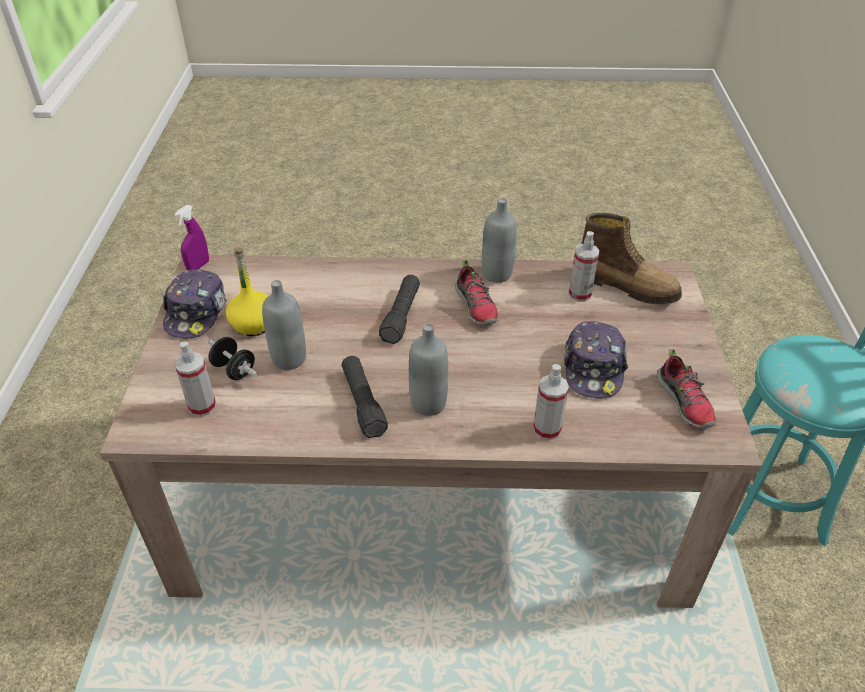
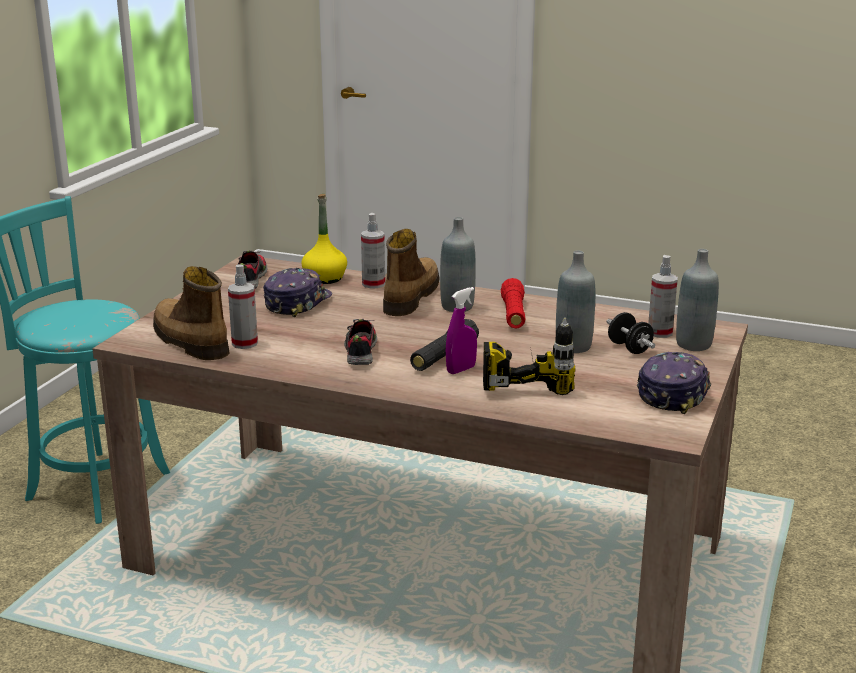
camera: 160 degrees left, 20 degrees down
(198, 266) = (676, 436): purple spray bottle -> purple spray bottle (461, 370)
(254, 324) = (606, 375): yellow bottle -> yellow bottle (324, 278)
(321, 304) = (526, 378): none -> power drill
(363, 403) = (513, 314): black flashlight -> red flashlight
(488, 410) = (409, 297): none -> boot
(497, 274) = (312, 371): grey bottle -> grey bottle (693, 345)

